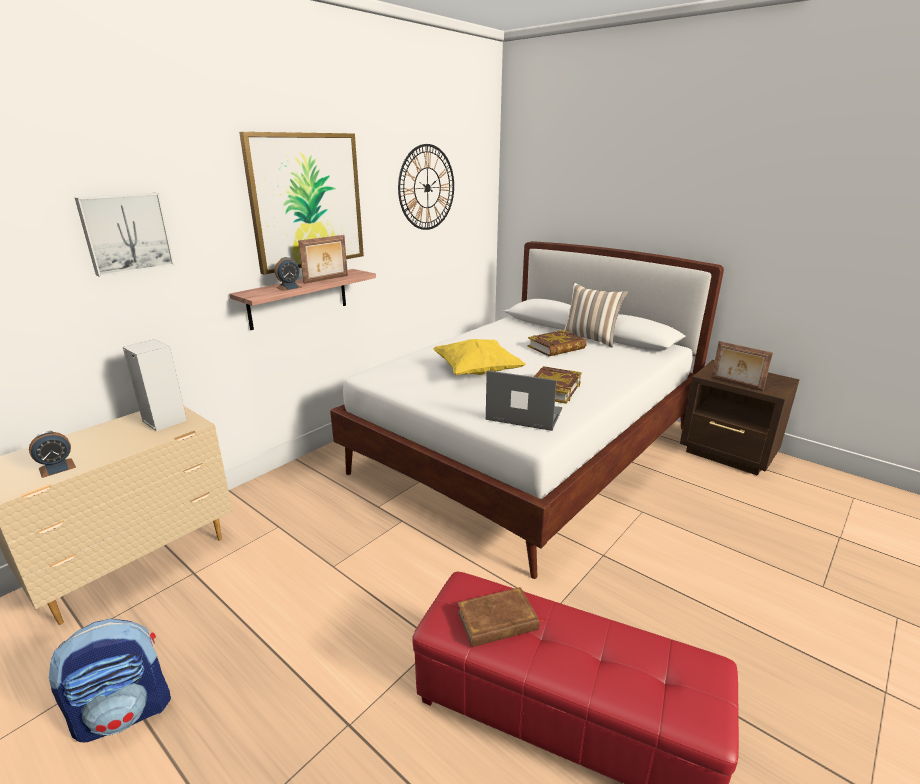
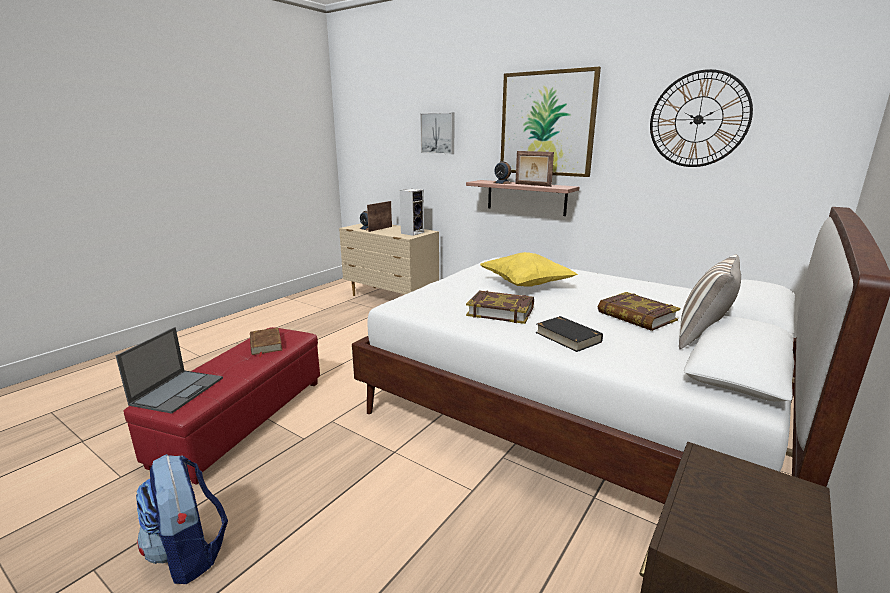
camera: 85 degrees right, 5 degrees down
(126, 712) = (301, 316): backpack -> backpack (190, 553)
(523, 414) = (437, 300): laptop -> laptop (178, 390)
(604, 372) = (568, 337): none -> black book
(736, 384) = (686, 488): picture frame -> picture frame (380, 229)

